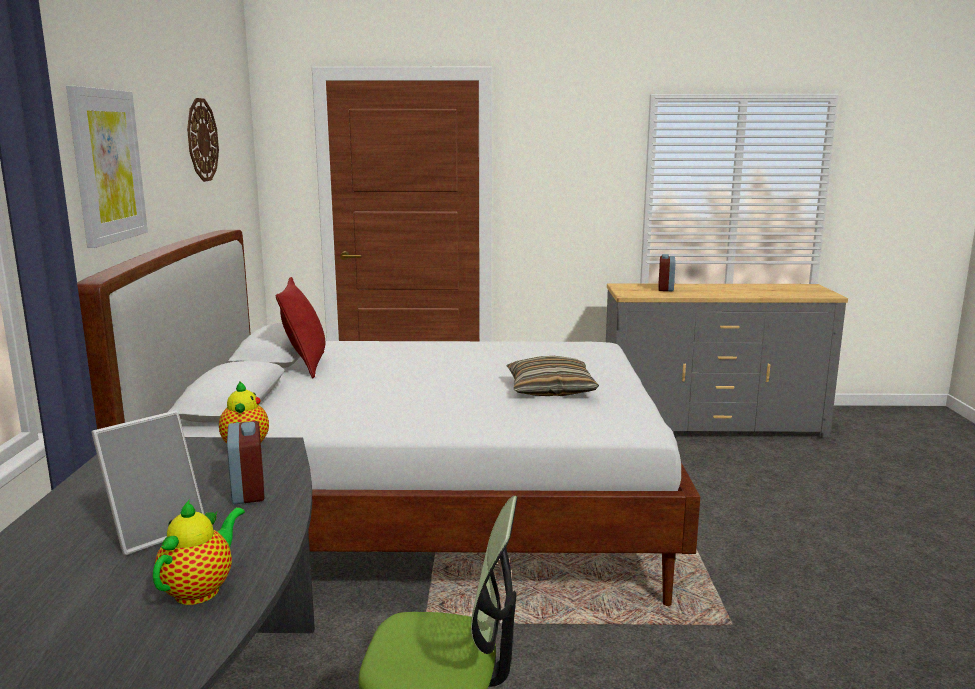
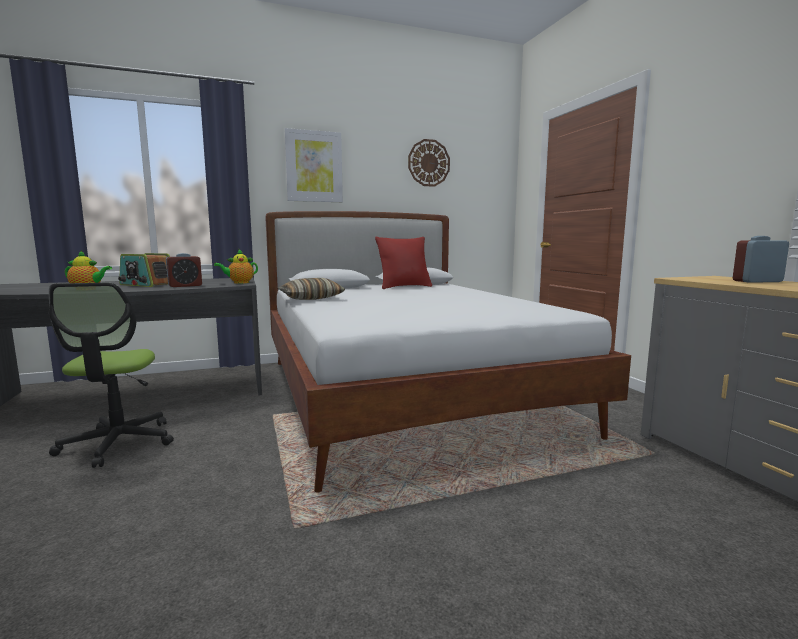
camera: 70 degrees right, 5 degrees down
(156, 531) = (147, 284): picture frame -> radio
(550, 389) = (412, 310): pillow -> pillow (311, 298)

